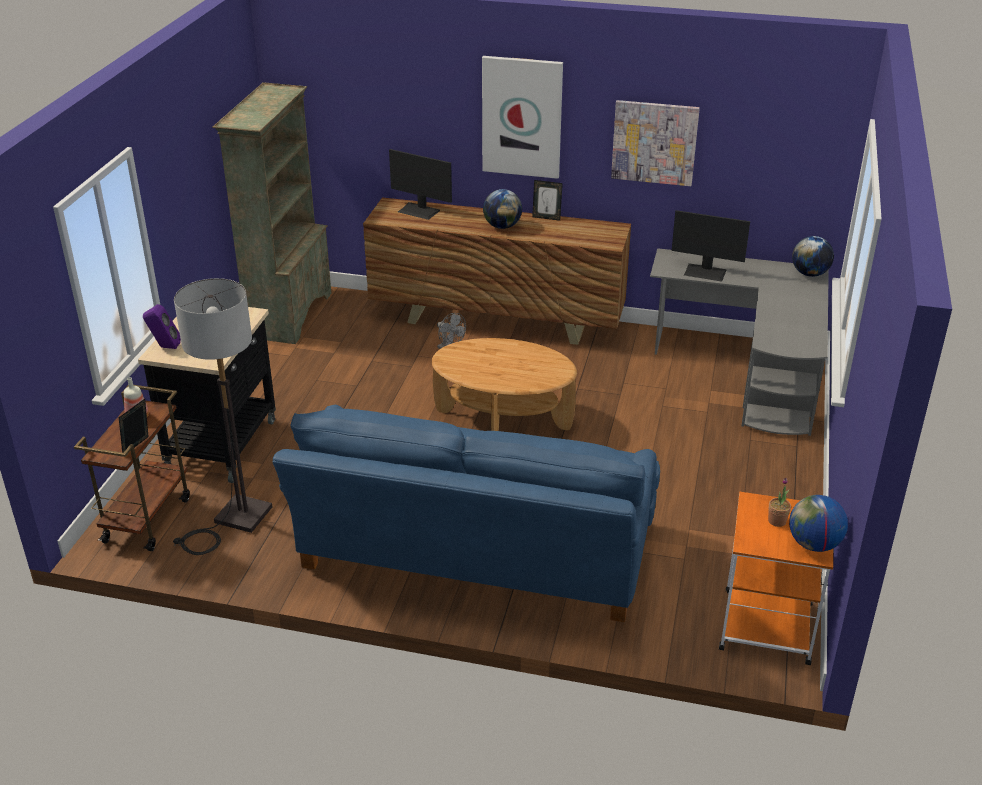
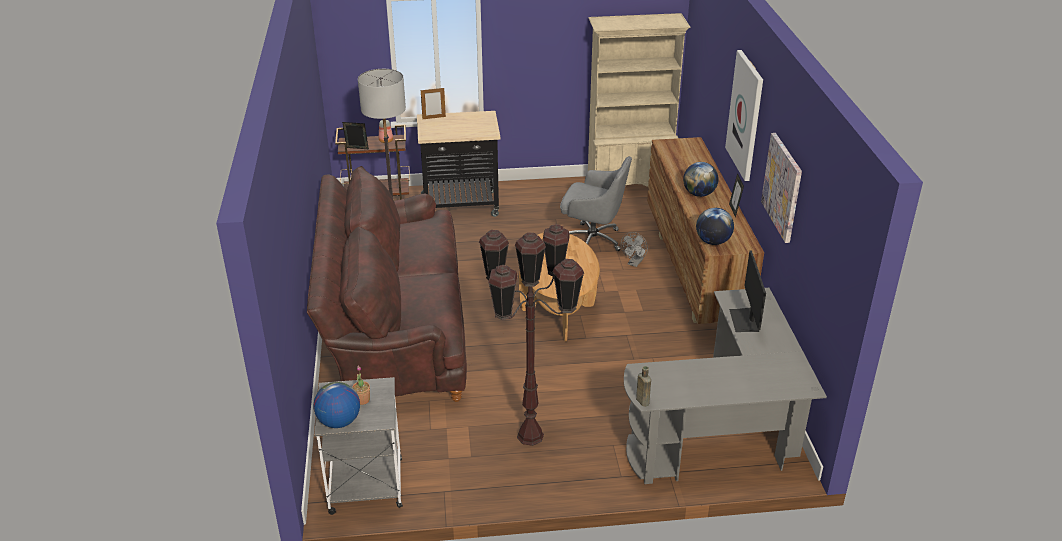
camera: 70 degrees right, 0 degrees up
(164, 347) = (434, 118): purple speaker -> picture frame
(289, 314) = (629, 186): green bookcase -> beige bookcase
(385, 366) = (592, 241): none -> grey office chair
(419, 211) = (692, 155): monitor -> none
(473, 554) = (394, 329): blue sofa -> brown sofa
(719, 489) = (529, 436): none -> brown floor lamp
(766, 628) = (364, 485): orange cart -> grey cart
(810, 274) = (798, 384): globe -> globe (713, 242)
(812, 352) = (642, 400): none -> brown bottle

